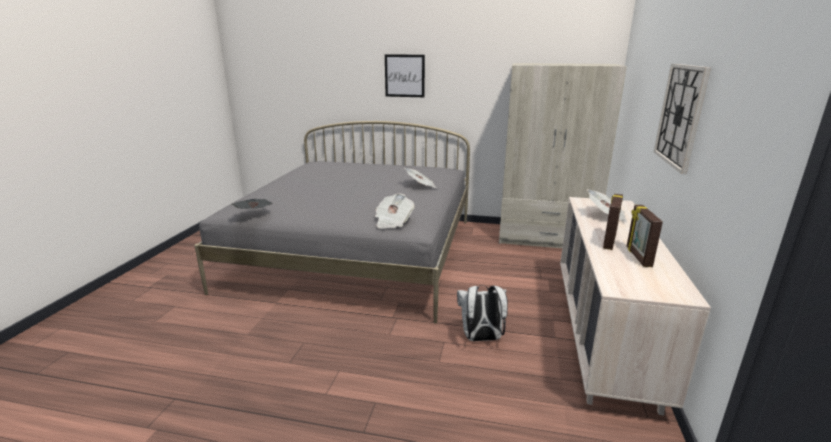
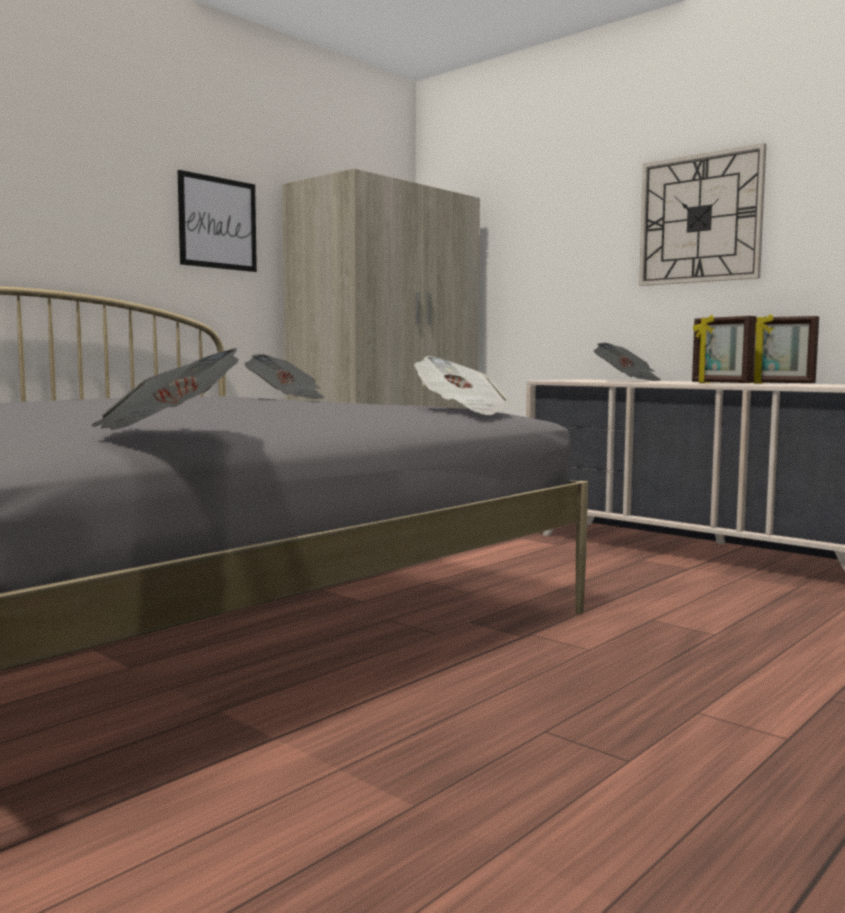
camera: 60 degrees left, 15 degrees down
(404, 76) = (66, 176): picture -> picture (217, 223)
(481, 338) = (661, 599): white backpack -> none

